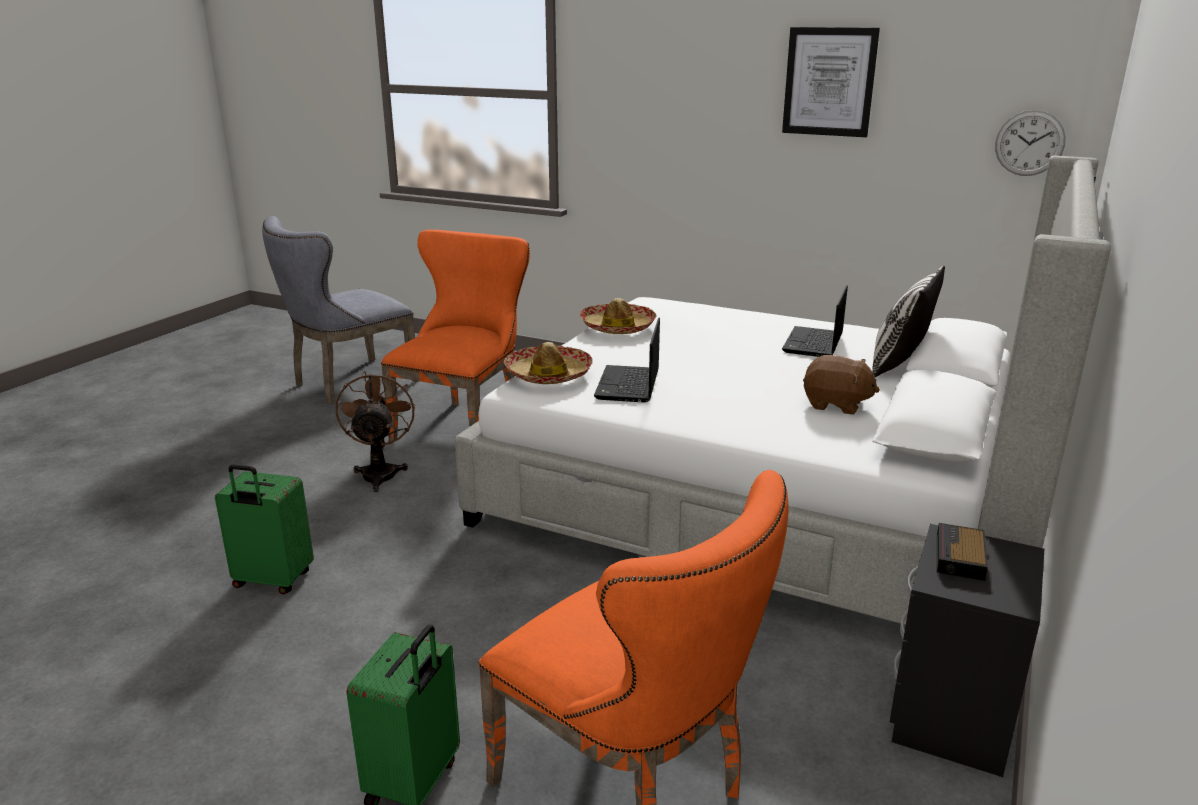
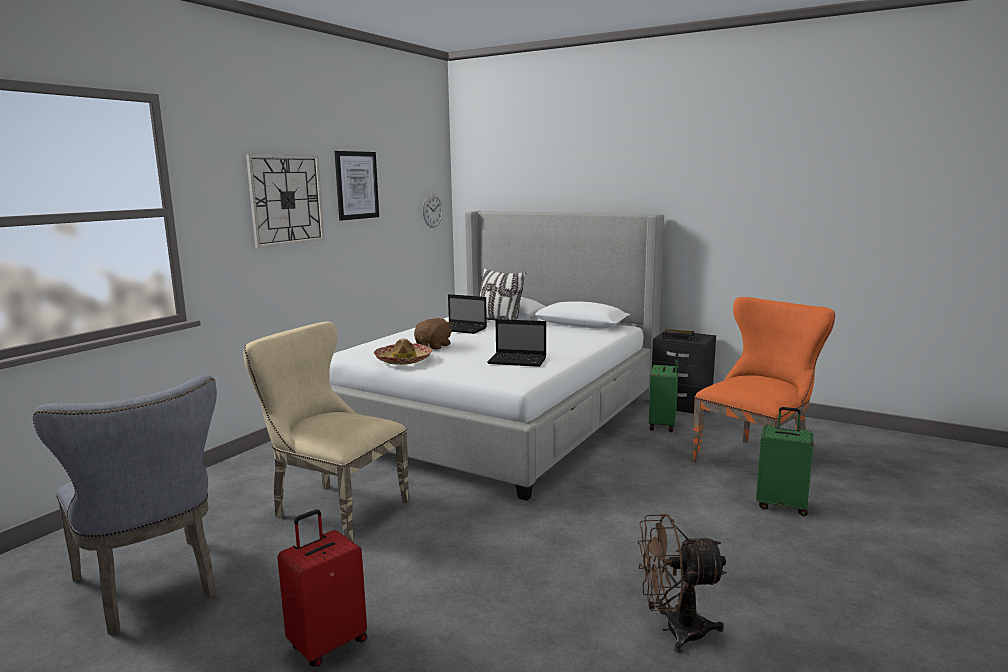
camera: 85 degrees left, 10 degrees down
(242, 452) = (327, 644): none -> red suitcase
(272, 581) = (606, 577): green suitcase -> green suitcase (663, 425)
(380, 472) = (420, 544): brown fan -> brown fan (674, 630)
(464, 423) = (333, 509): orange chair -> beige chair
(548, 375) = (496, 375): hat -> none
(695, 94) = (286, 200): none -> wall clock
(836, 405) = (550, 332): brown plush toy -> brown plush toy (434, 346)

